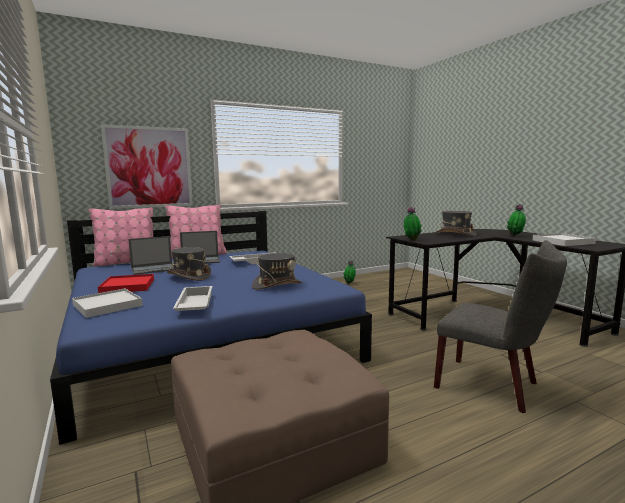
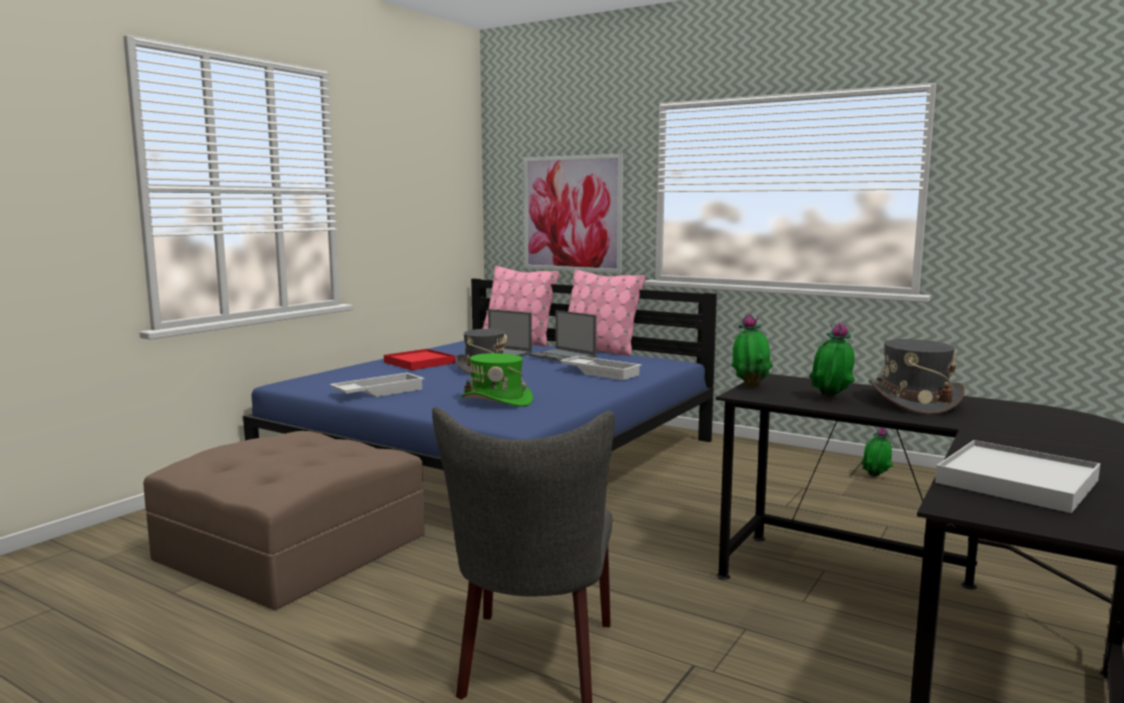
camera: 60 degrees right, 0 degrees up
(107, 305) = (349, 372): white tray -> none
(277, 285) = (497, 400): grey hat -> green hat
(515, 236) = (1022, 442): potted plant -> potted plant (830, 398)

